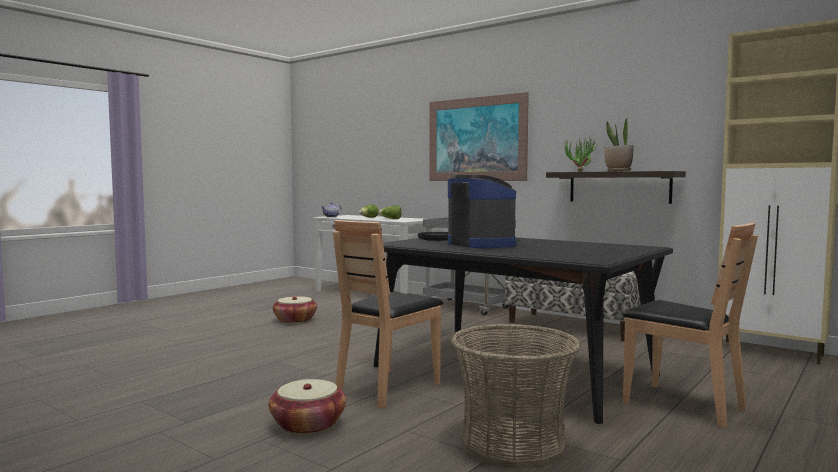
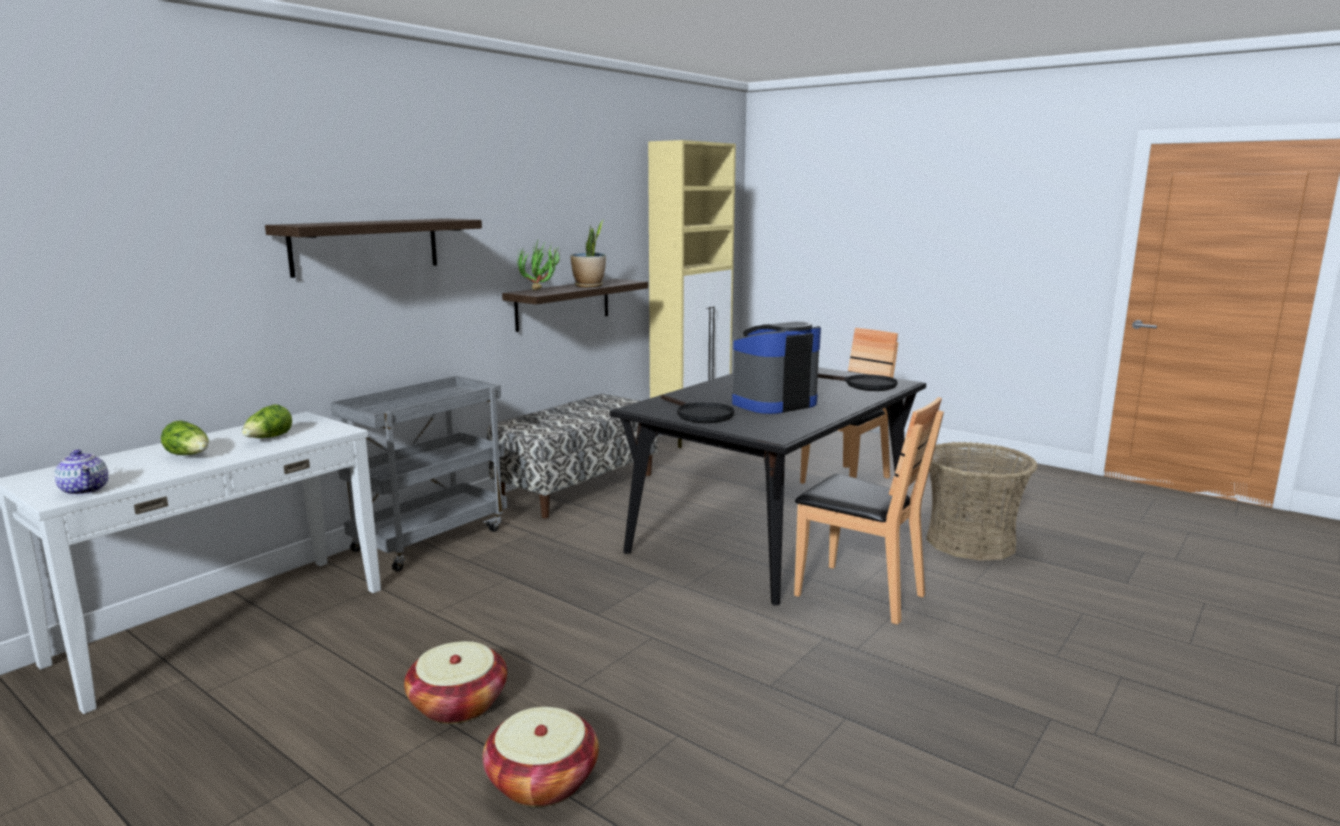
camera: 90 degrees left, 10 degrees up
(308, 424) = (997, 633): basket -> basket (542, 780)
(476, 139) = (366, 246): picture -> shelf
(569, 255) = (863, 385): none -> black frying pan

